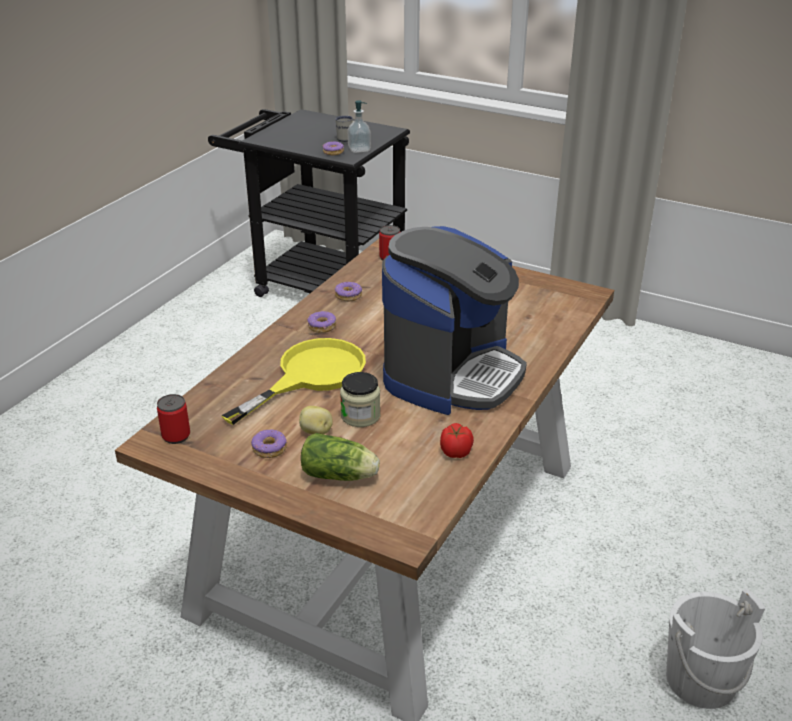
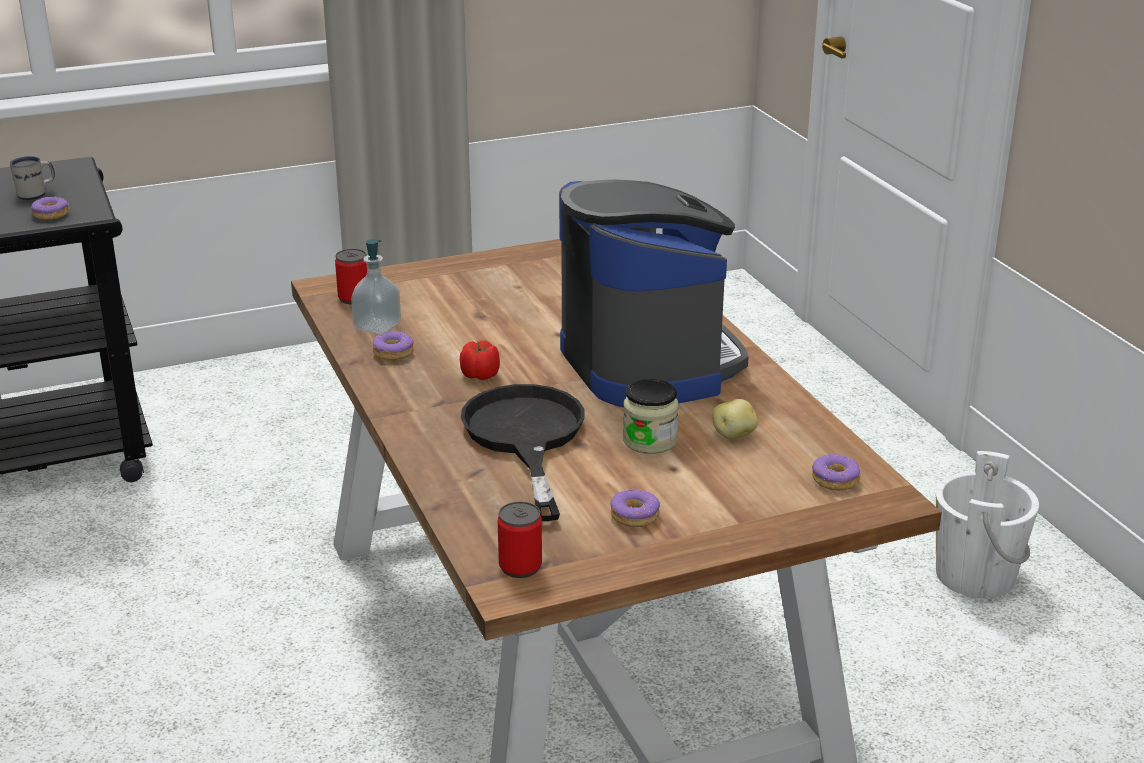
camera: 50 degrees left, 5 degrees down
(310, 376) = (525, 438): yellow frying pan -> black frying pan
(316, 432) = (643, 477): potato -> potato (734, 435)
(322, 327) = (433, 393): donut -> donut (835, 480)
(341, 476) = (743, 493): lettuce -> none
(359, 149) = (80, 199): soap dispenser -> soap dispenser (377, 327)
(455, 452) = (786, 418): tomato -> tomato (480, 376)

